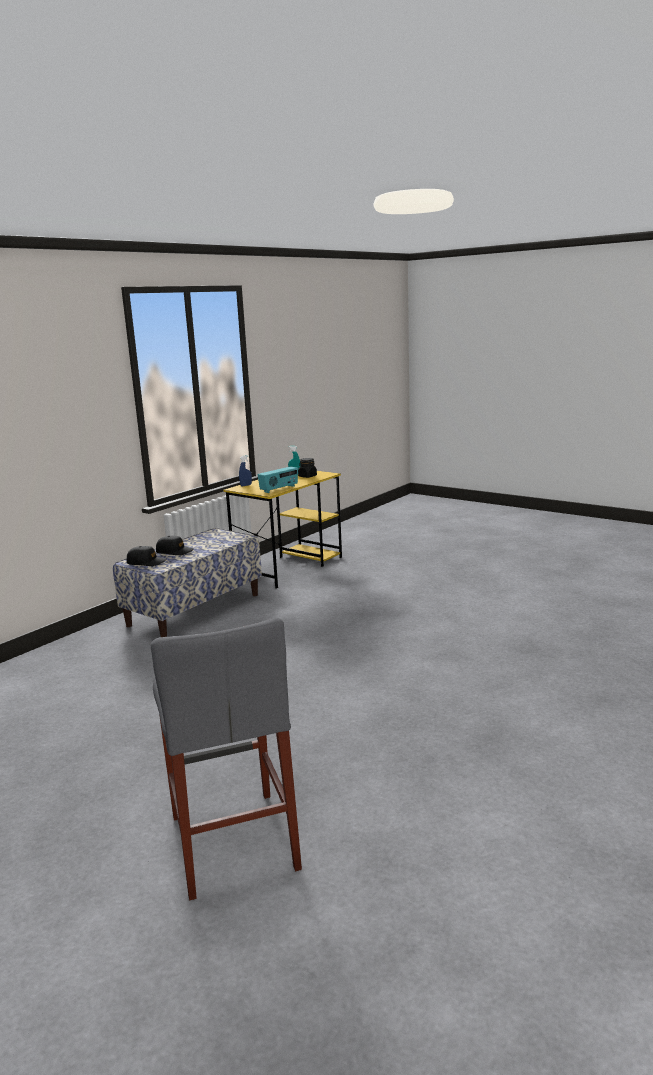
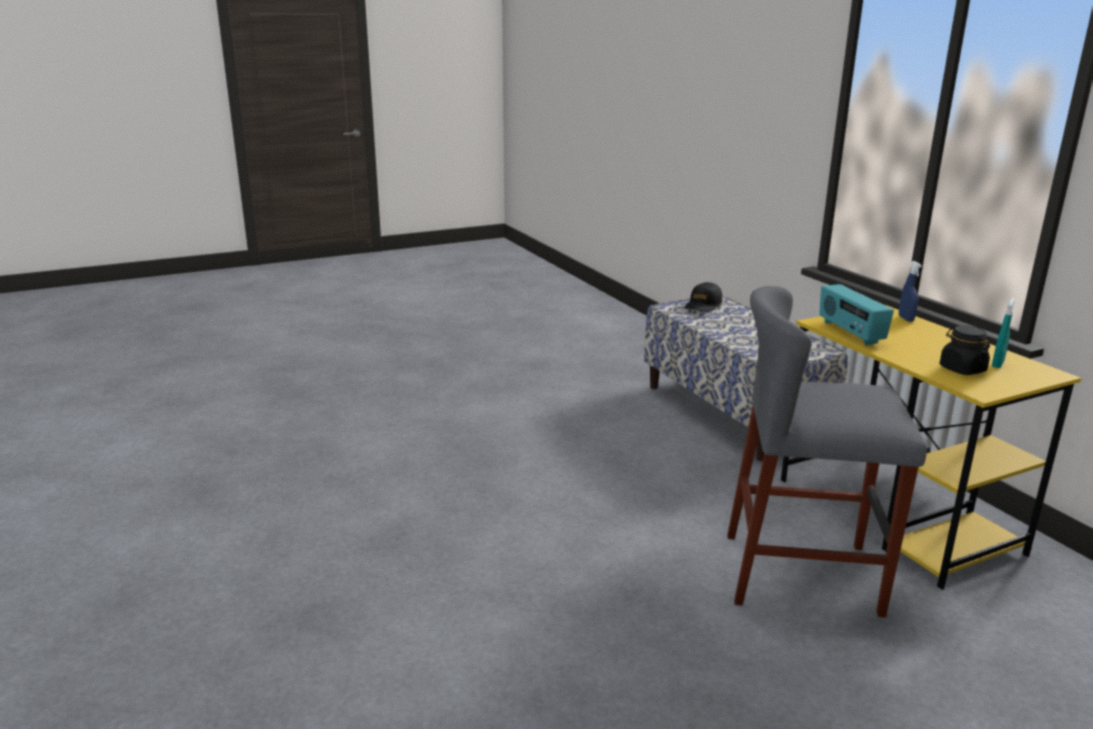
camera: 115 degrees right, 5 degrees up
(175, 551) = (735, 320): black cap -> none
(233, 841) = (275, 367): grey stool -> grey stool (801, 574)

